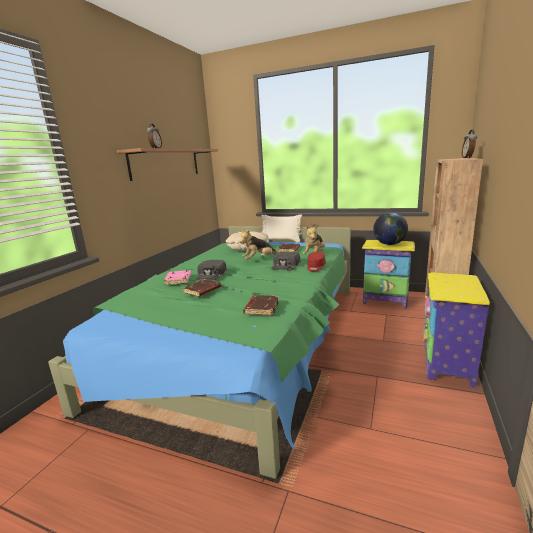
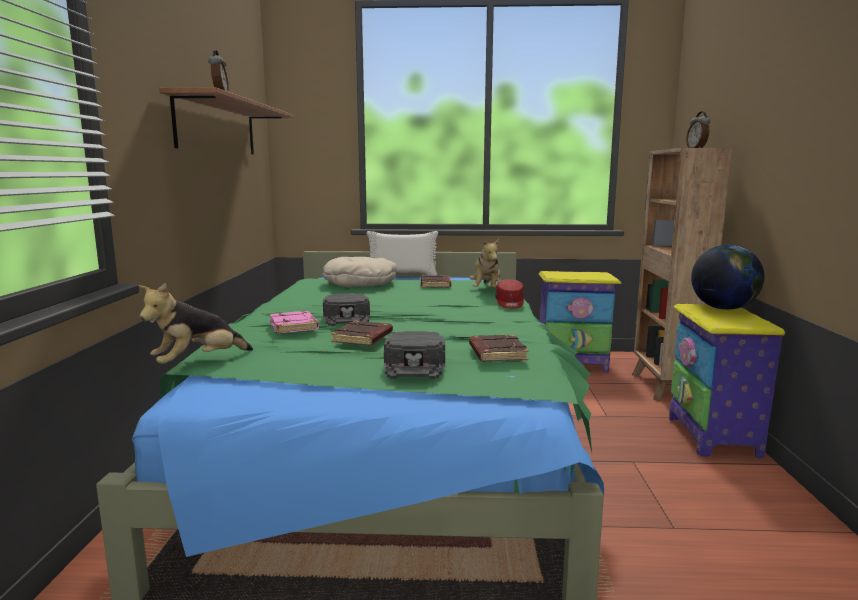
camera: 20 degrees left, 5 degrees down
(259, 260) = (402, 298): plush toy -> plush toy (198, 363)
(285, 265) = (459, 302): black cap -> black cap (415, 364)
(389, 244) = (581, 275): globe -> globe (723, 308)

